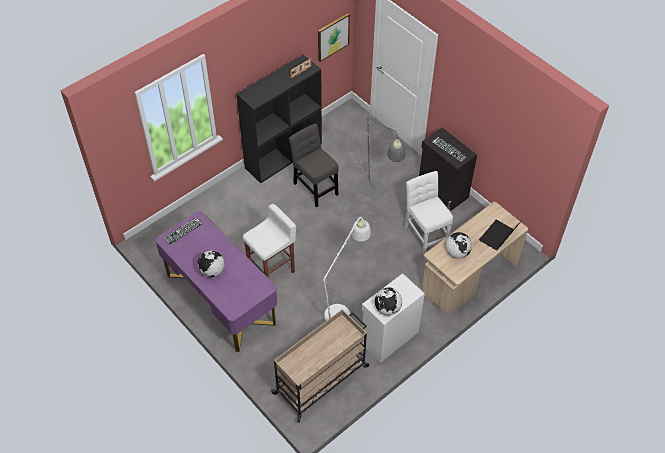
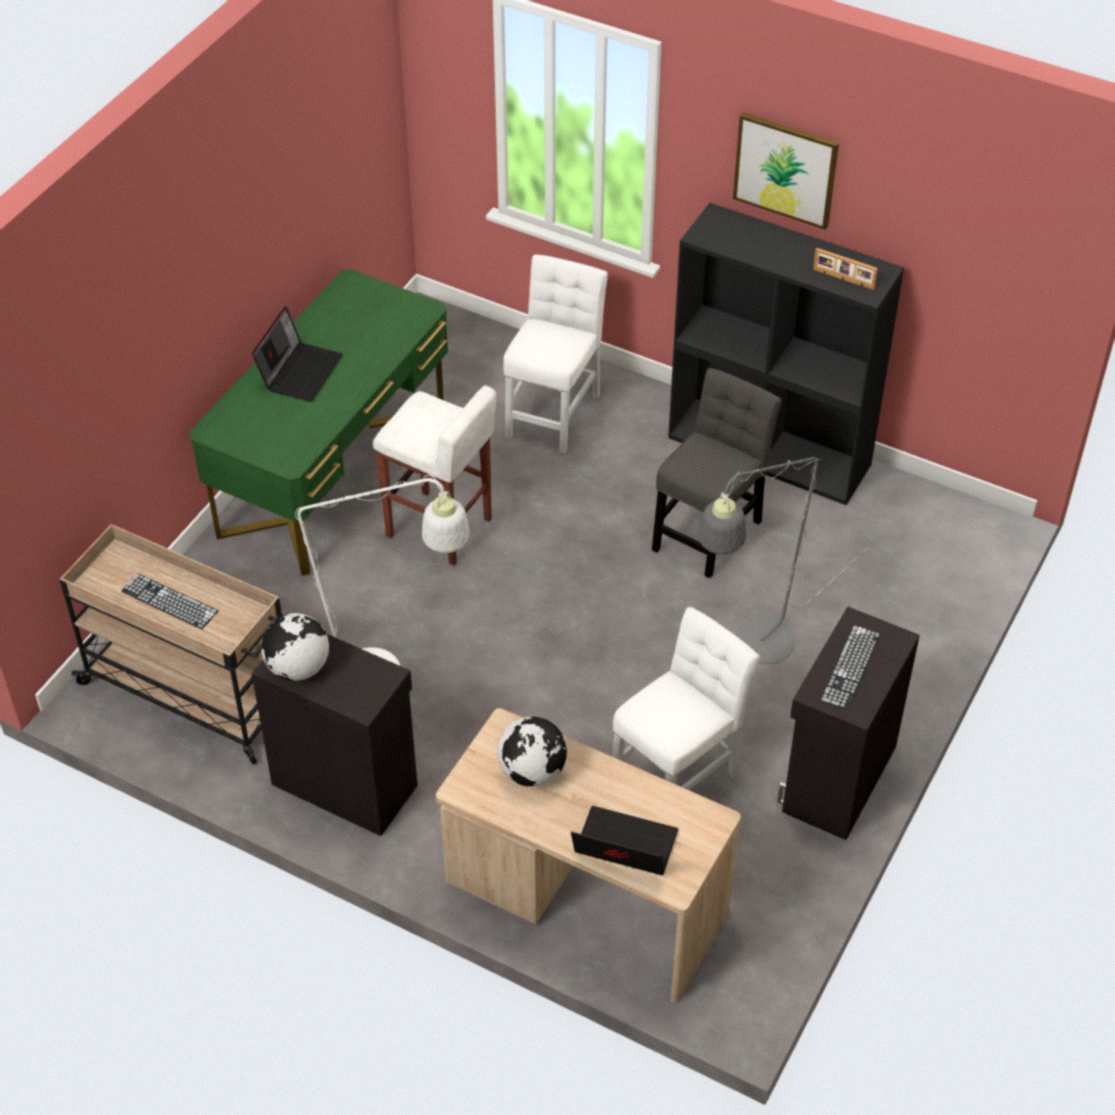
camera: 70 degrees right, 5 degrees down
(183, 230) = (383, 299): keyboard -> keyboard (169, 601)
(212, 271) = (300, 371): globe -> laptop
(221, 299) = (333, 471): purple desk -> green desk
(226, 214) = (554, 411): none -> white chair
(333, 37) = (1007, 303): picture -> picture (785, 169)
(389, 337) = (345, 783): white cabinet -> black cabinet

